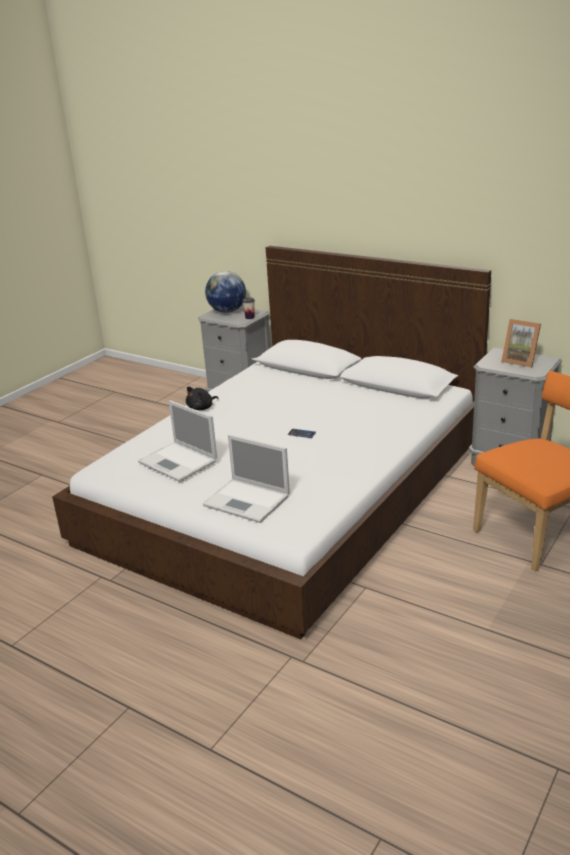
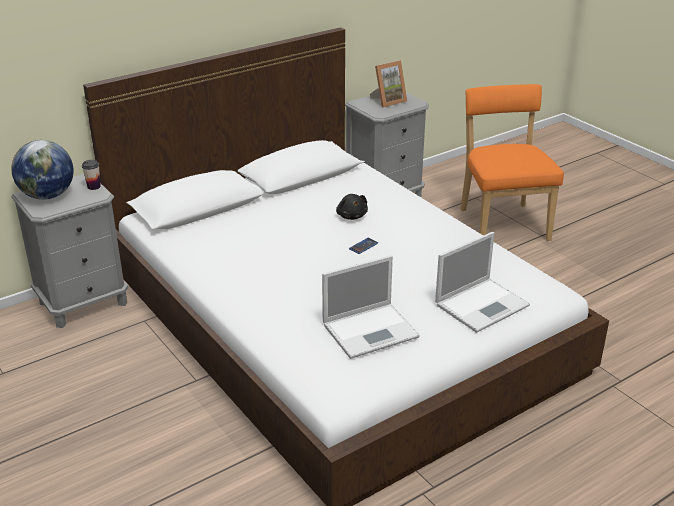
camera: 70 degrees left, 5 degrees up
(201, 408) = (235, 293): black plush toy -> black plush toy (351, 216)

